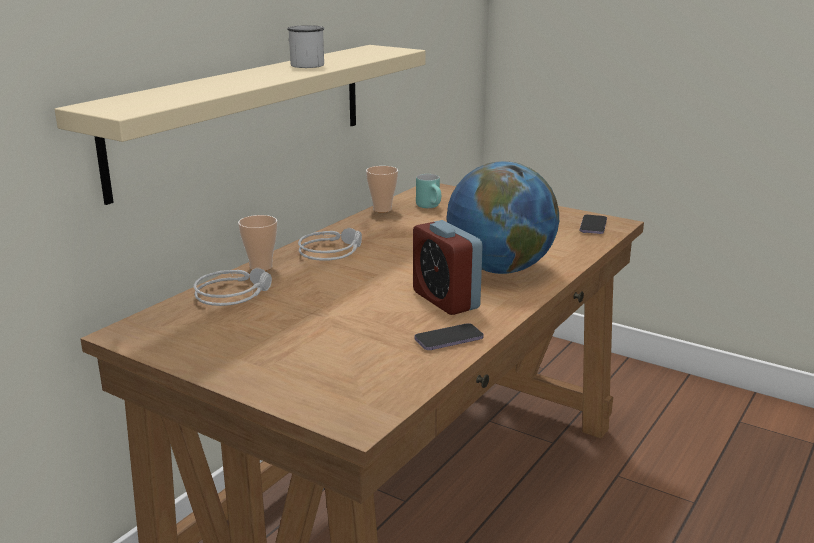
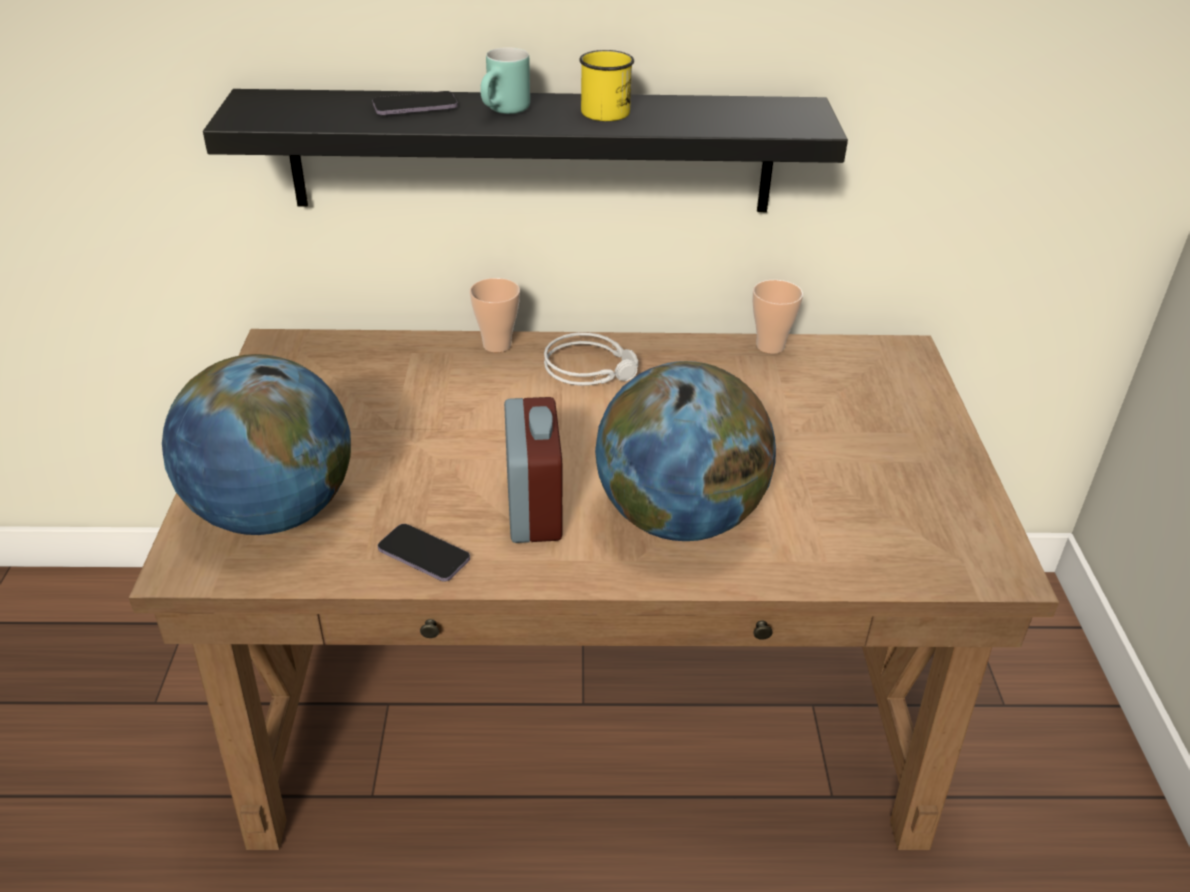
camera: 55 degrees right, 15 degrees up
(233, 293) = (415, 359): grey headphones -> none
(245, 115) = (532, 152): beige shelf -> black shelf
(304, 64) = (607, 109): white mug -> yellow mug
(338, 377) = (273, 512): none -> globe
(431, 207) = (832, 378): turquoise mug -> turquoise mug (506, 112)
(445, 300) = (534, 509): alarm clock -> alarm clock turned 150 degrees clockwise
(593, 226) = (957, 551): phone -> phone (415, 107)

